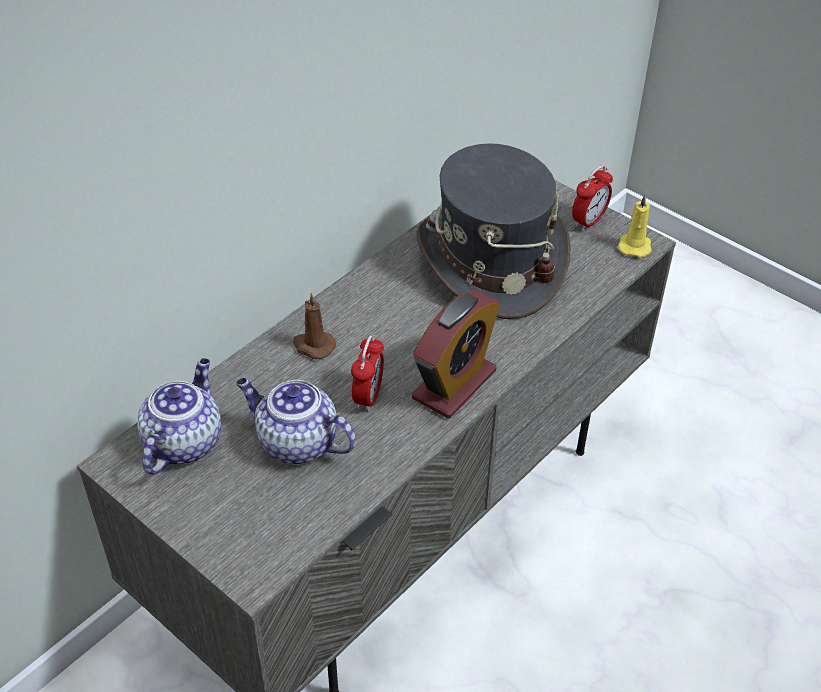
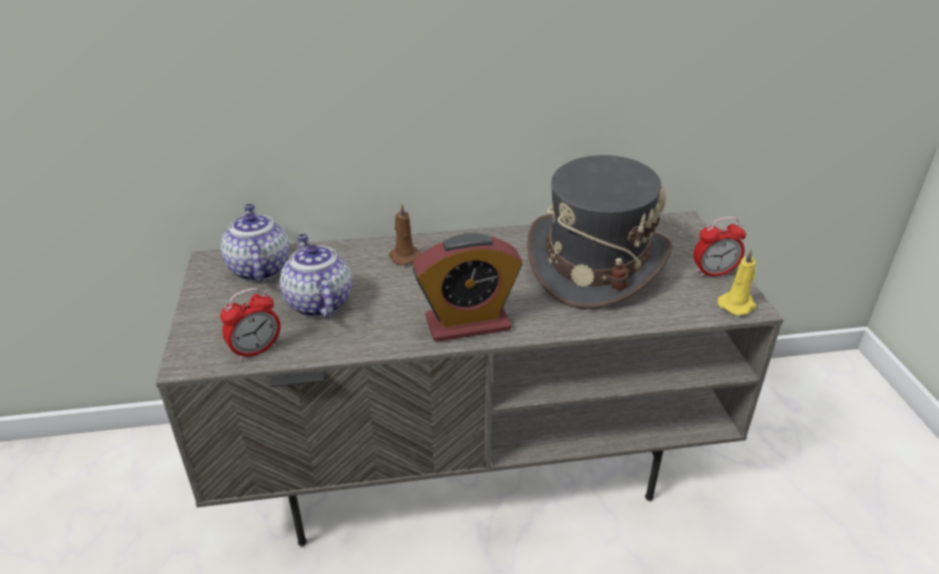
camera: 40 degrees right, 10 degrees down
(183, 442) = (258, 268): teapot -> teapot turned 75 degrees counterclockwise
(368, 396) = (399, 301): alarm clock -> alarm clock (256, 350)

